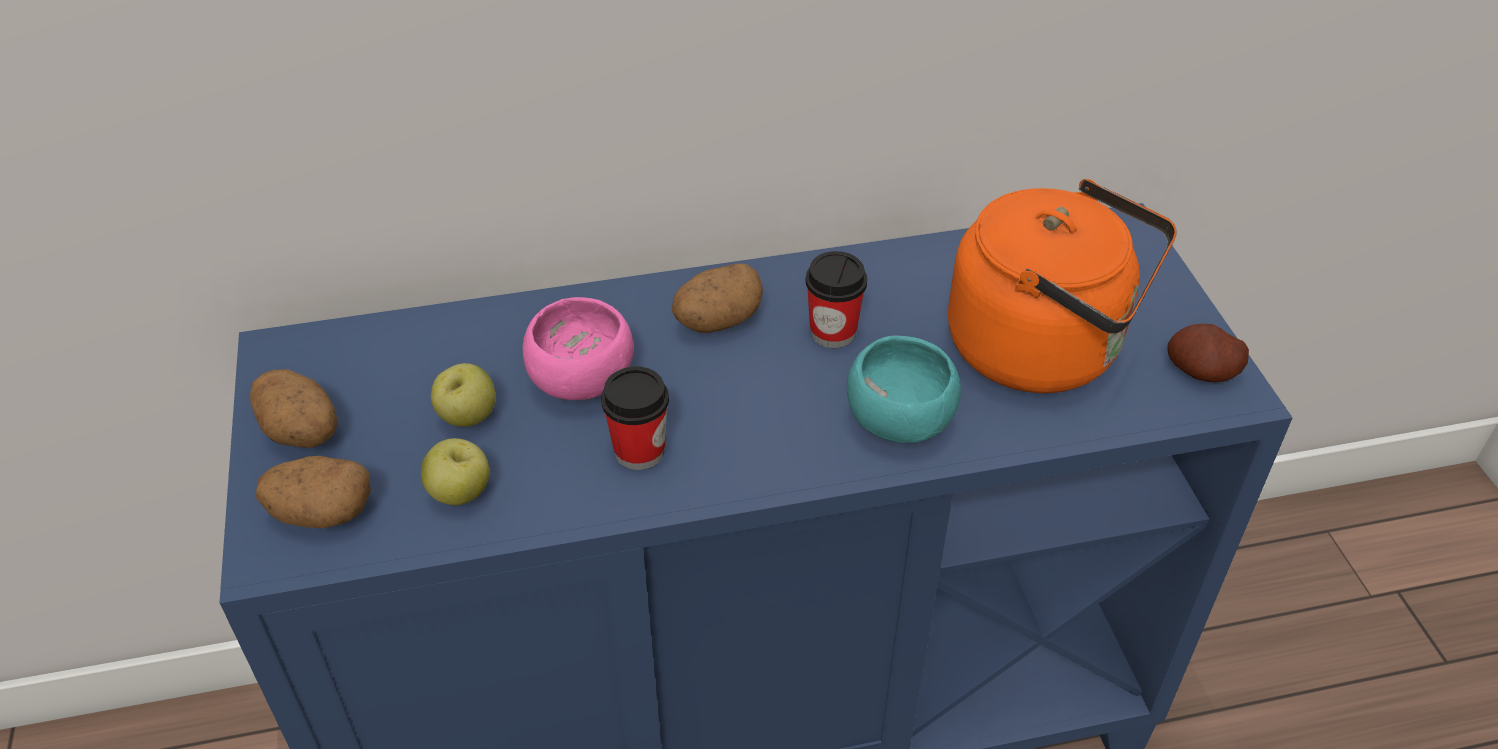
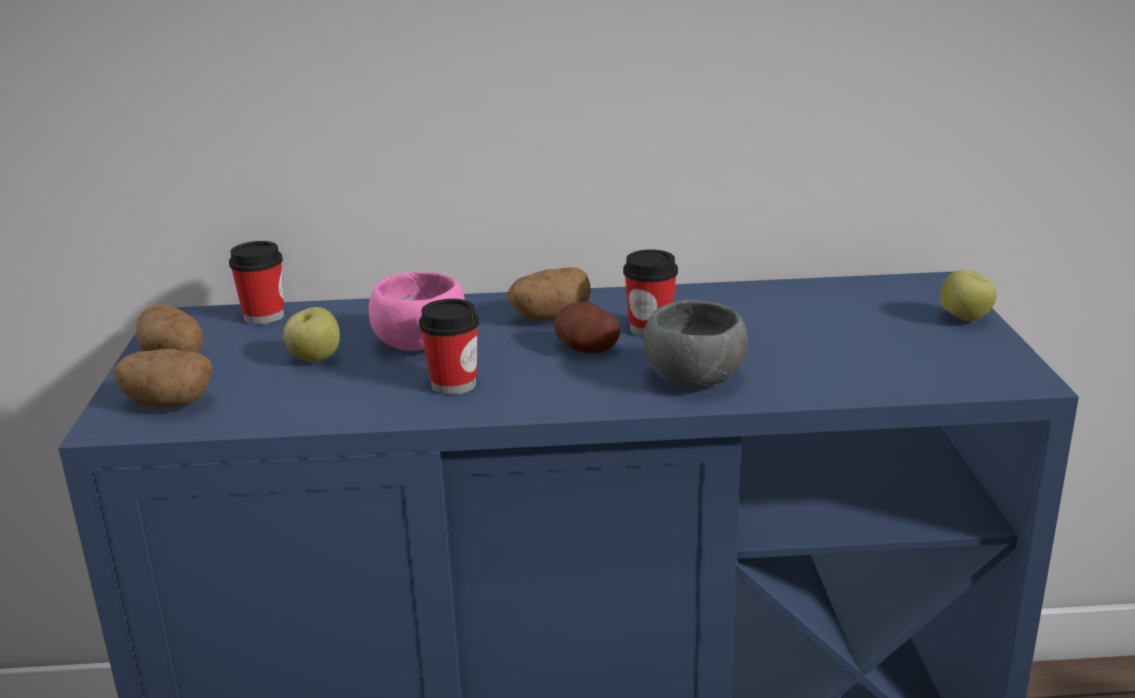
camera: 10 degrees right, 20 degrees down
(382, 340) = (264, 316): none -> cup
(460, 493) = (289, 399): apple -> apple (965, 319)
(897, 422) = (692, 380): turquoise bowl -> grey bowl
(1044, 349) = (842, 346): orange kettle -> none
(1201, 371) = (992, 365): potato -> potato (586, 349)

